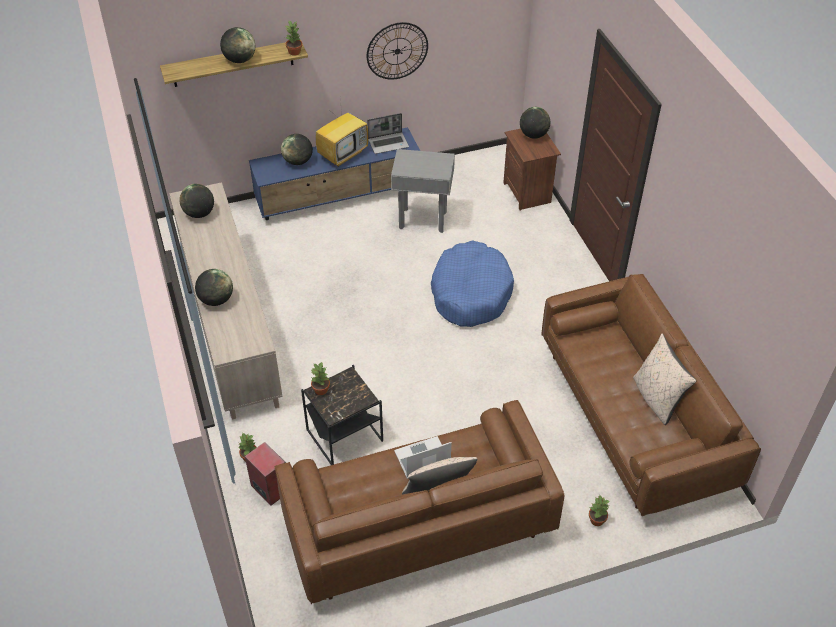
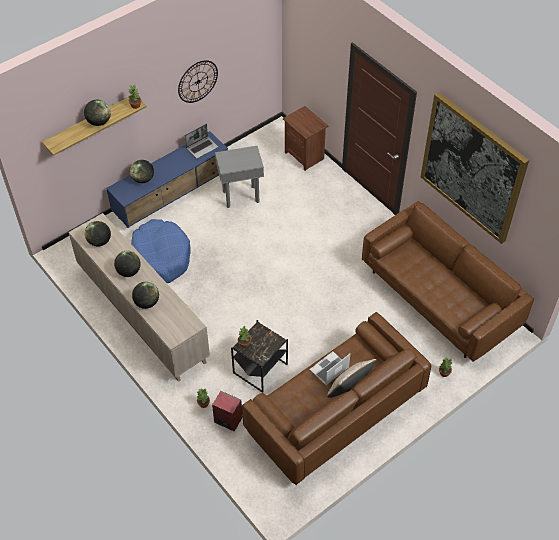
camera: 20 degrees left, 5 degrees up
(343, 154) = (173, 165): television -> none
(470, 293) = (298, 242): blue dog bed -> blue dog bed (161, 257)
(533, 135) = (304, 115): globe -> globe (129, 271)
(656, 398) = (457, 283): beige pillow -> none
(711, 227) = (472, 168): none -> picture

